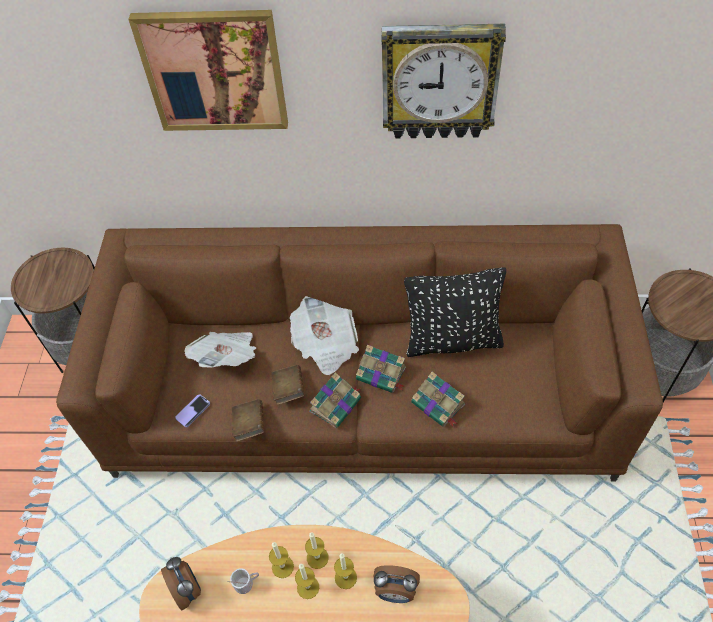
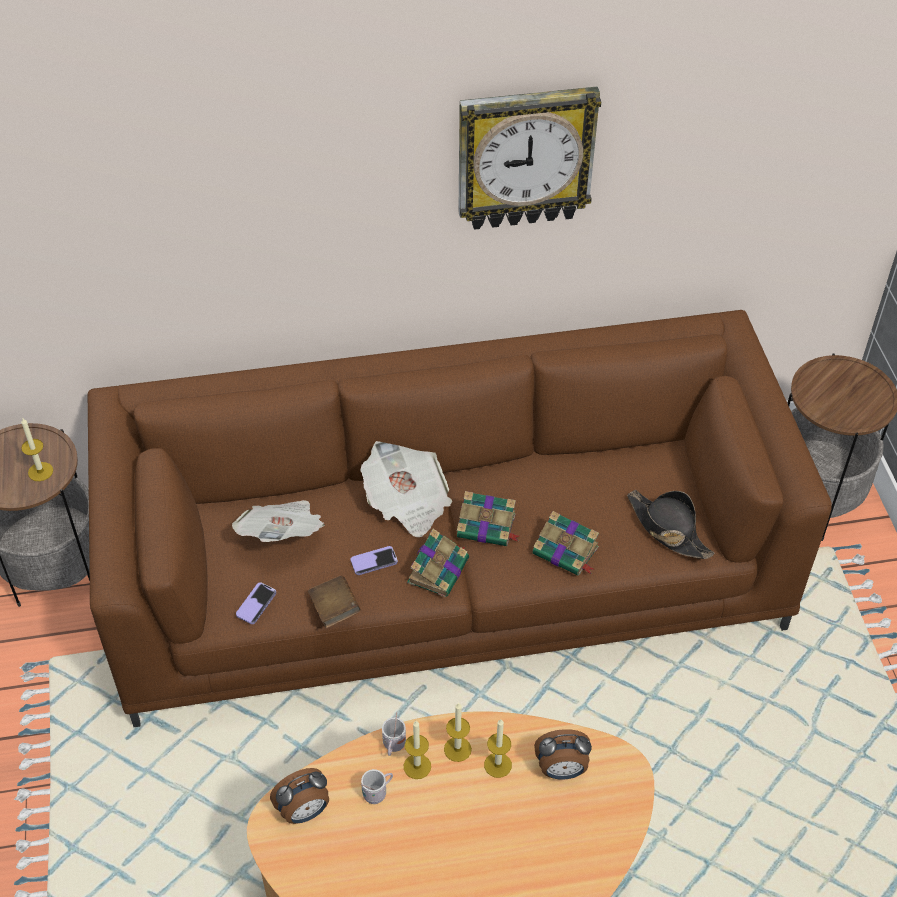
camera: 15 degrees left, 5 degrees down
(187, 589) = (304, 811): alarm clock -> alarm clock turned 105 degrees clockwise
(214, 71) = (257, 168): picture -> none
(268, 546) = (393, 746): none -> white mug
(288, 390) = (374, 561): brown book -> phone
(308, 587) = (454, 783): candle -> candle (40, 471)
(452, 340) = (566, 476): black pillow -> none
(524, 397) = (667, 529): none -> black hat

